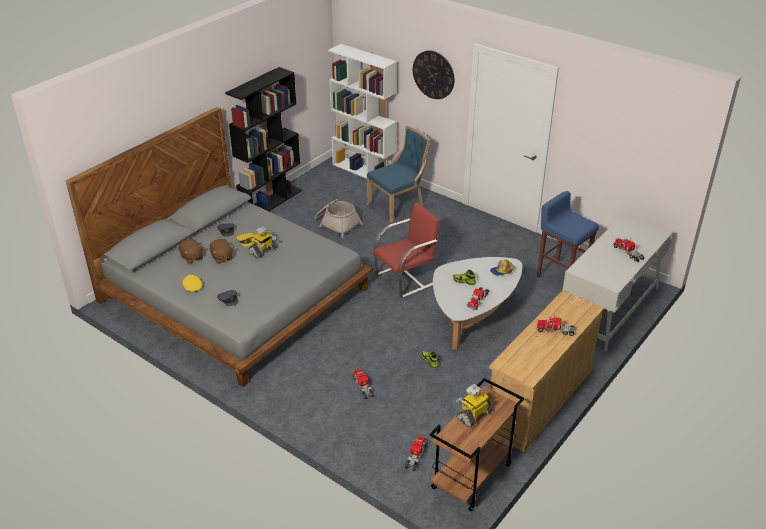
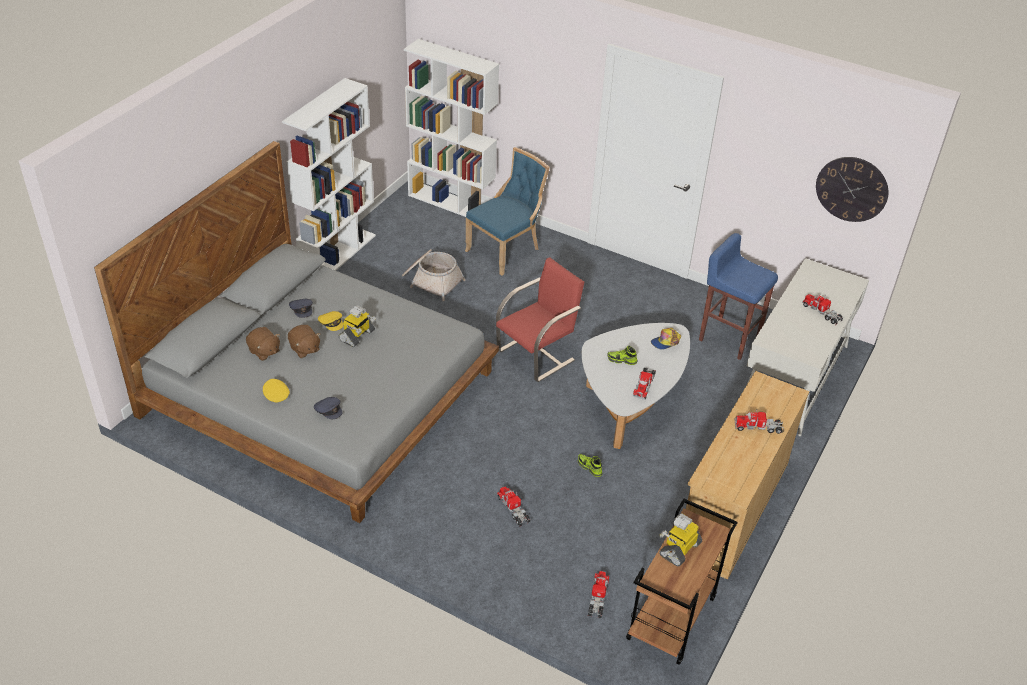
camera: 10 degrees left, 5 degrees up
(271, 201) = (338, 254): black bookcase -> white bookcase
(433, 74) = (550, 82): wall clock -> wall clock (851, 189)

